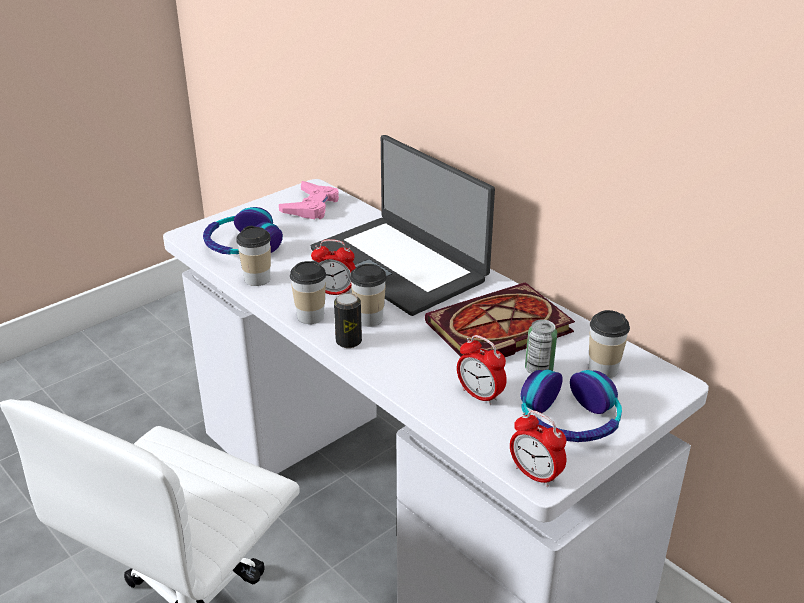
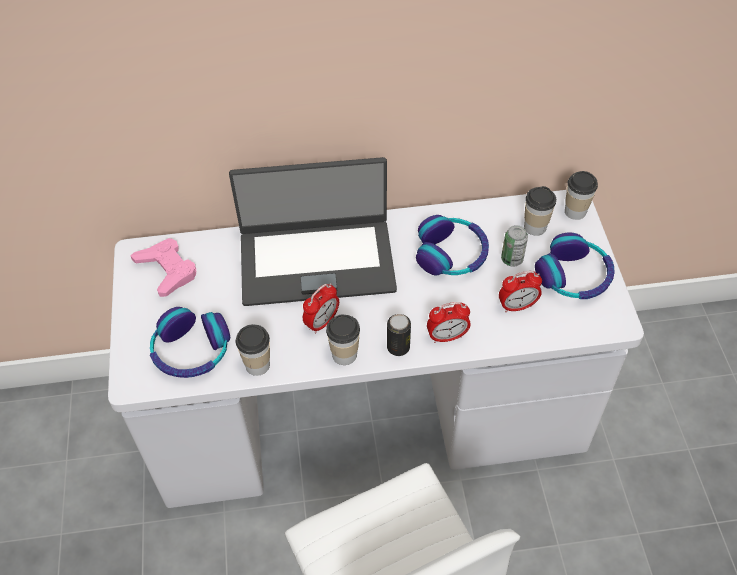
camera: 55 degrees left, 20 degrees up
(369, 319) = (378, 319): cup -> cup (575, 211)
(497, 330) = (451, 254): book -> headphones
(535, 475) = (613, 324): alarm clock -> alarm clock (447, 336)

